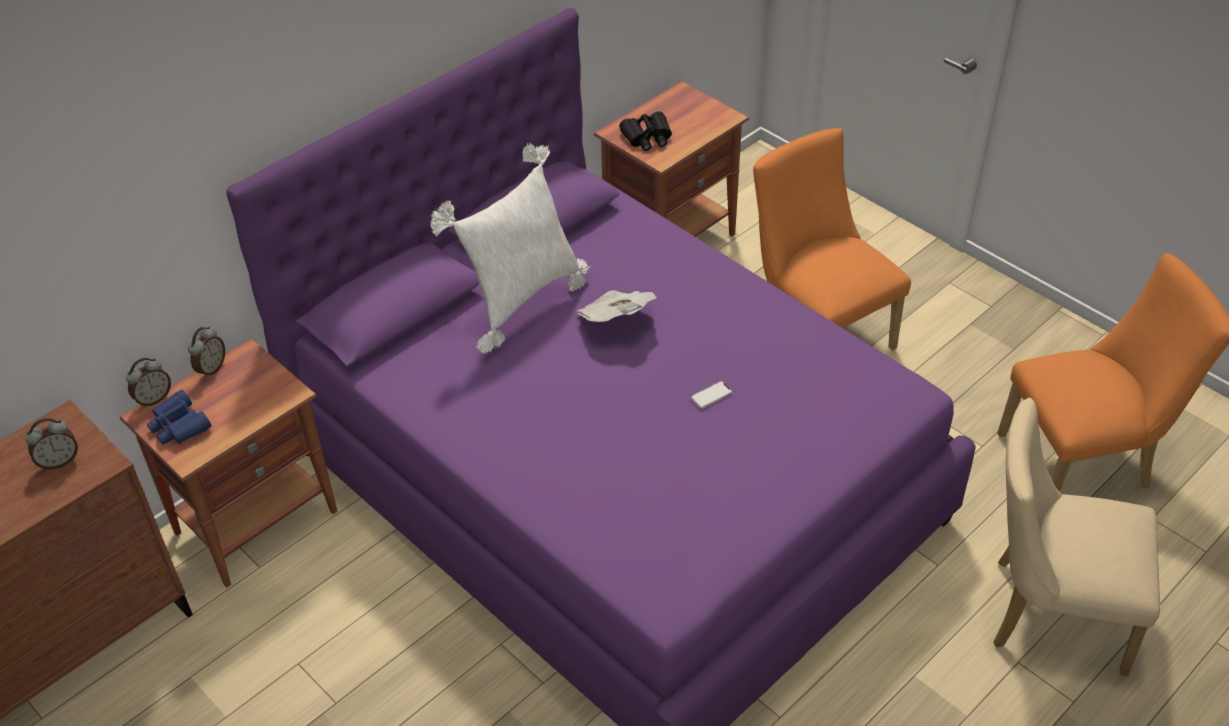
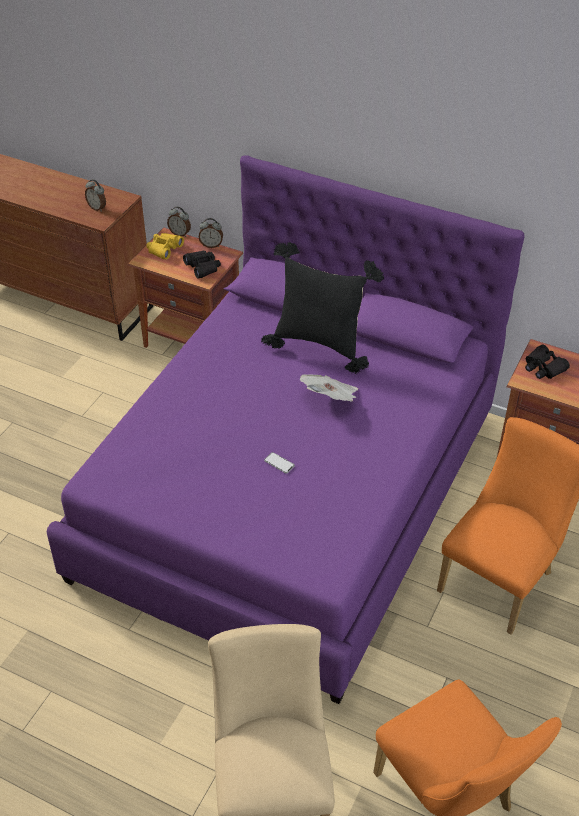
camera: 70 degrees right, 0 degrees up
(179, 425) = (164, 249): blue binoculars -> yellow binoculars
(258, 389) = (202, 267): none -> black binoculars
(518, 306) = (320, 349): white pillow -> black pillow

